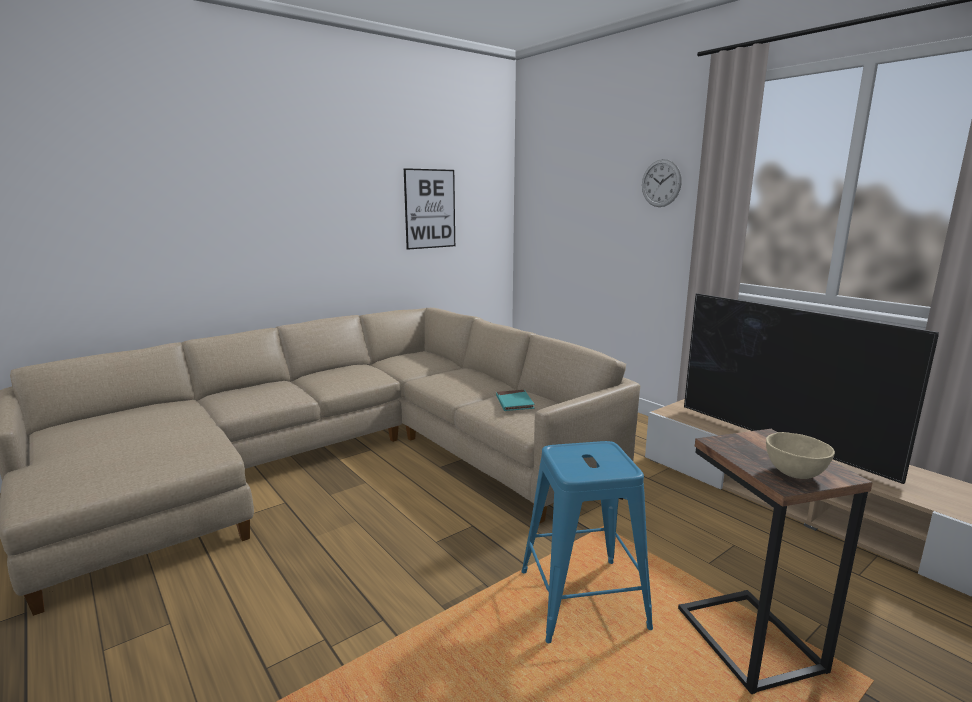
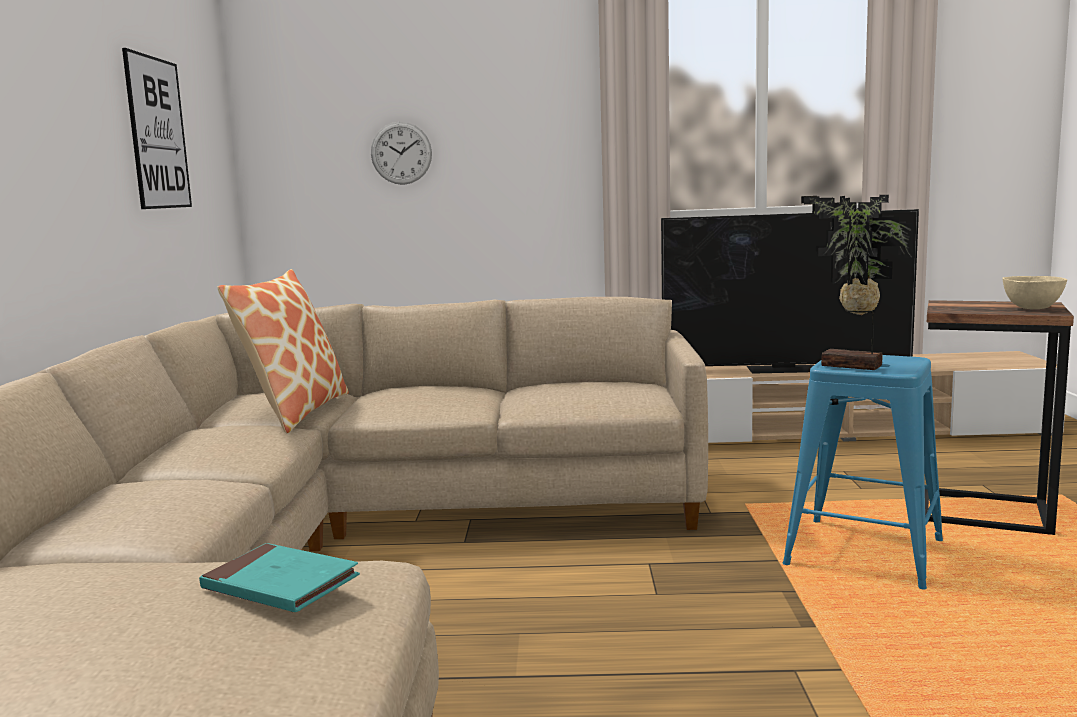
camera: 50 degrees left, 5 degrees down
(409, 368) = (295, 412): none -> pillow
(514, 403) = (566, 392): turquoise book -> turquoise book (280, 584)
(564, 456) = (851, 366): none -> potted plant
(661, 183) = (530, 93): wall clock -> wall clock (401, 153)

